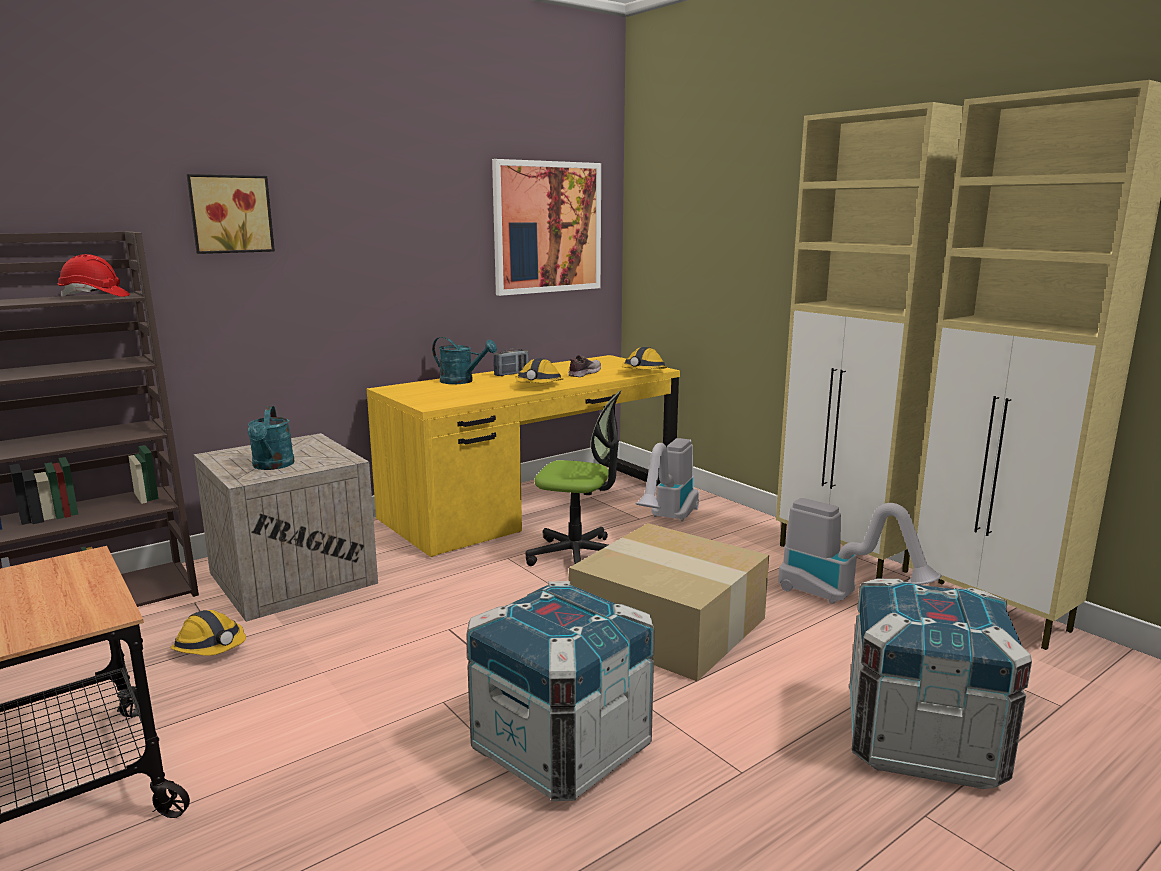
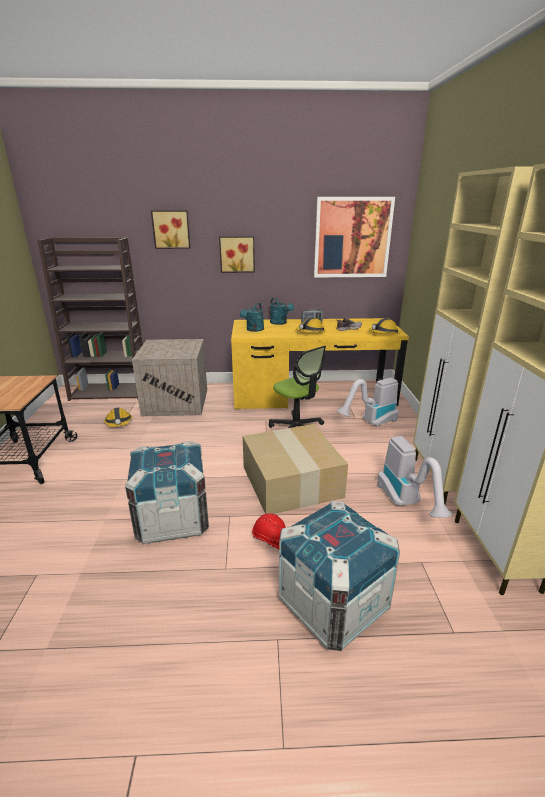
camera: 35 degrees right, 10 degrees up
(95, 297) = (108, 267): red hard hat -> red hard hat (271, 539)
(272, 466) = (160, 352): turquoise watering can -> turquoise watering can (253, 330)
(364, 260) = (237, 254): none -> picture

